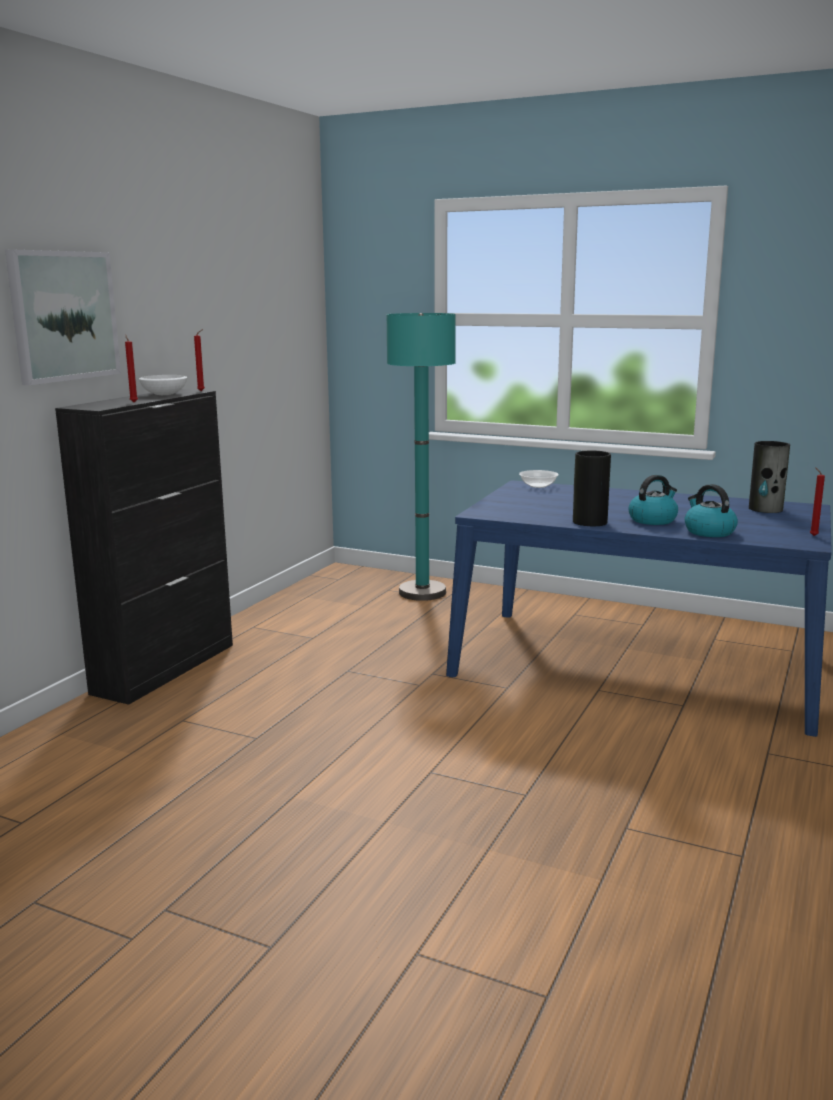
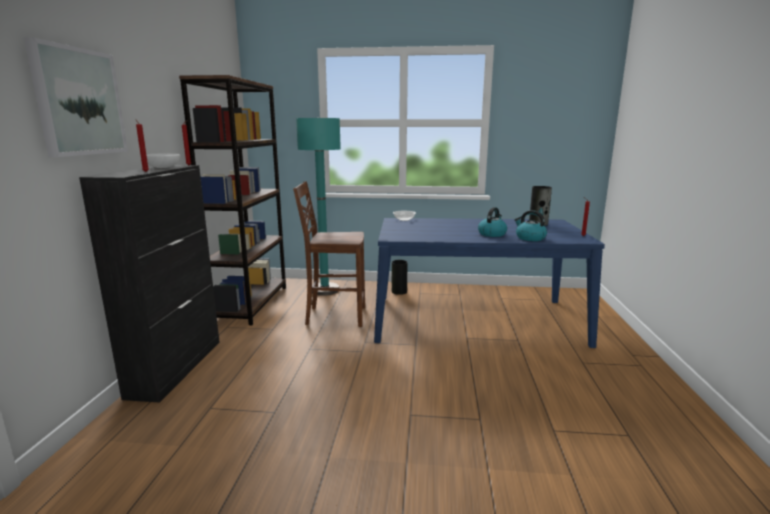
camera: 20 degrees left, 0 degrees up
(302, 600) = (251, 303): none -> brown bookcase
(412, 632) = (334, 316): none -> brown chair
(589, 522) = (460, 238): vase -> vase (399, 291)

